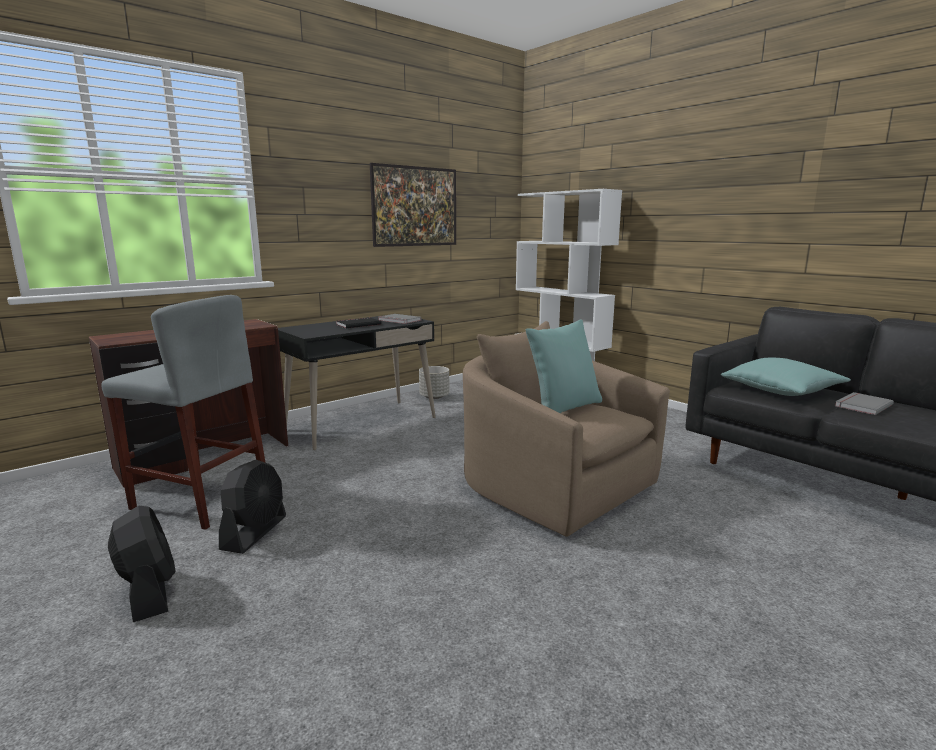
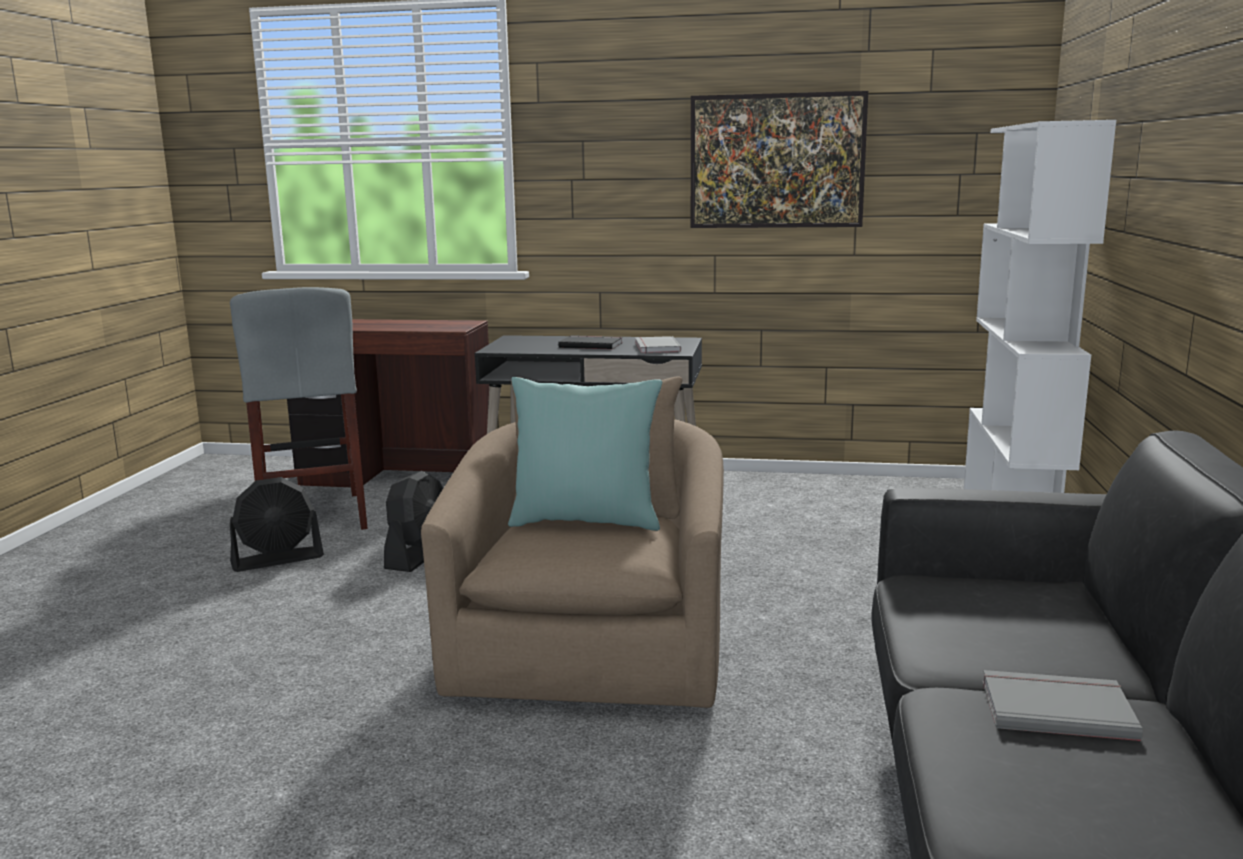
camera: 50 degrees right, 0 degrees up
(149, 592) = (146, 570): black fan -> black fan (419, 555)
(434, 397) = (762, 487): grey planter -> none
(782, 391) = (1001, 624): turquoise pillow -> none

